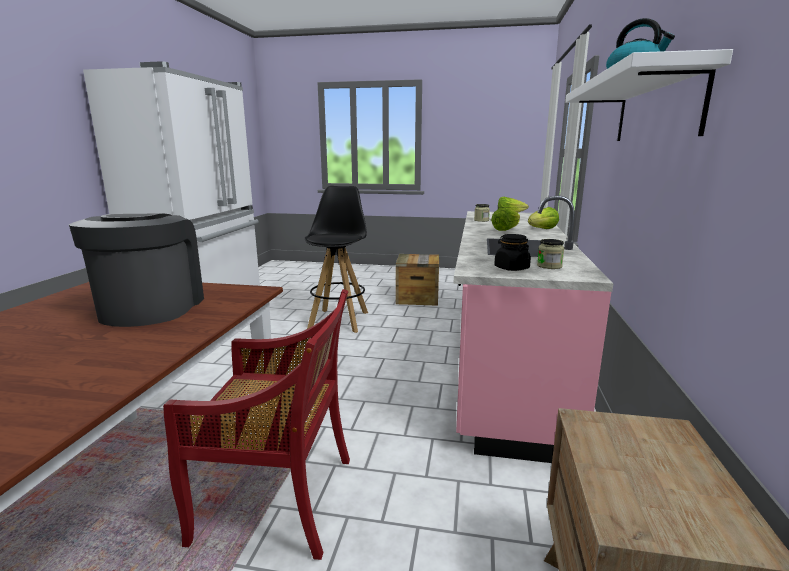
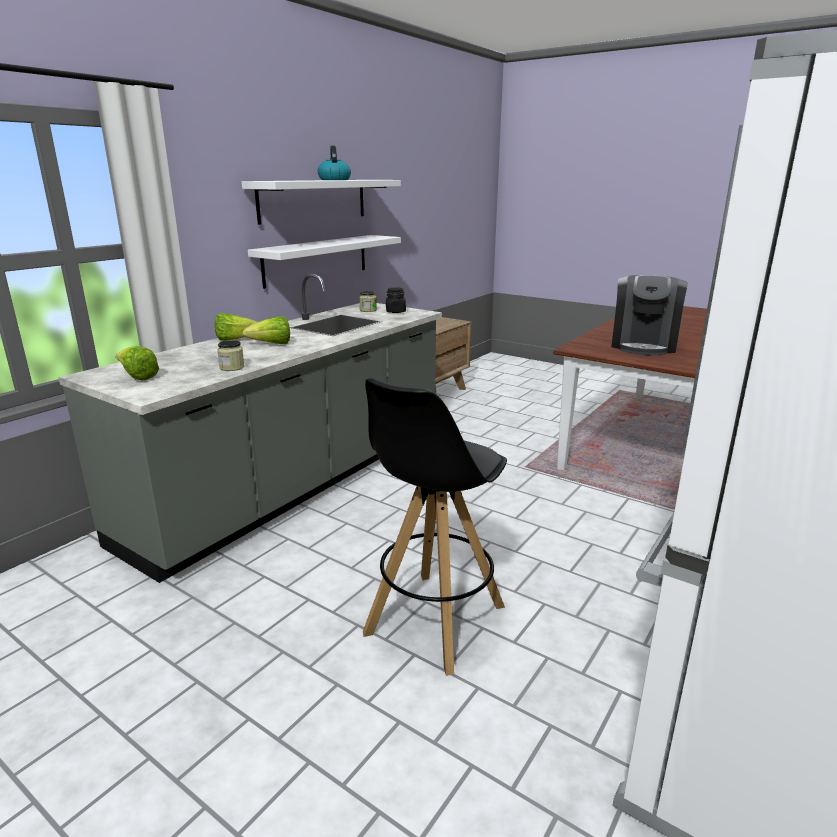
camera: 155 degrees left, 5 degrees up
(279, 500) = (554, 439): red chair -> none
(417, 298) = (200, 665): crate -> none
(504, 360) = (298, 483): pink counter -> grey counter
(641, 199) = (316, 260): none -> white shelf

